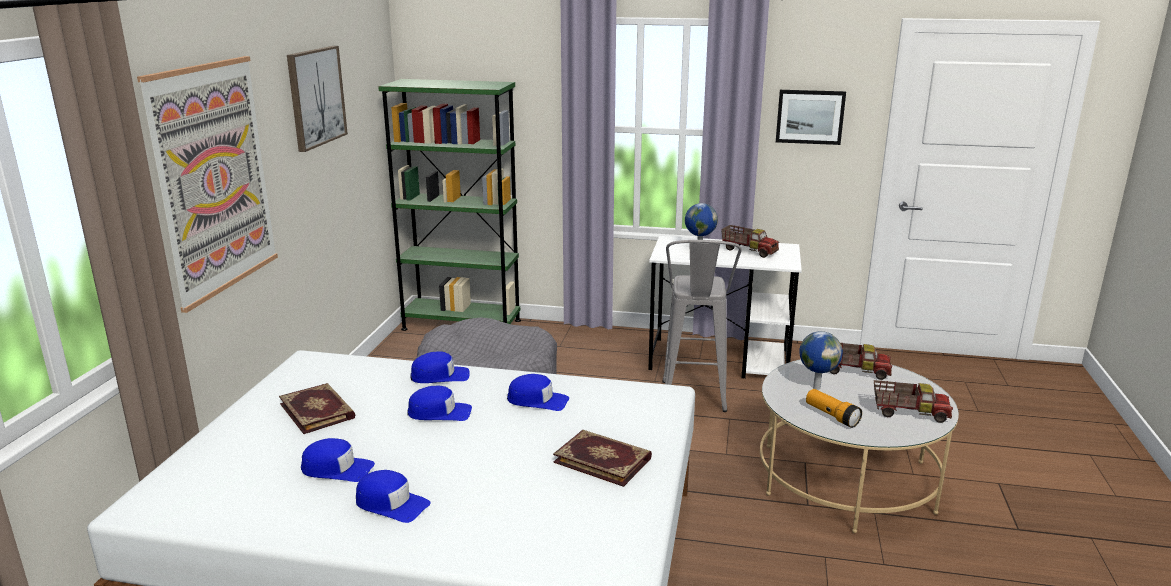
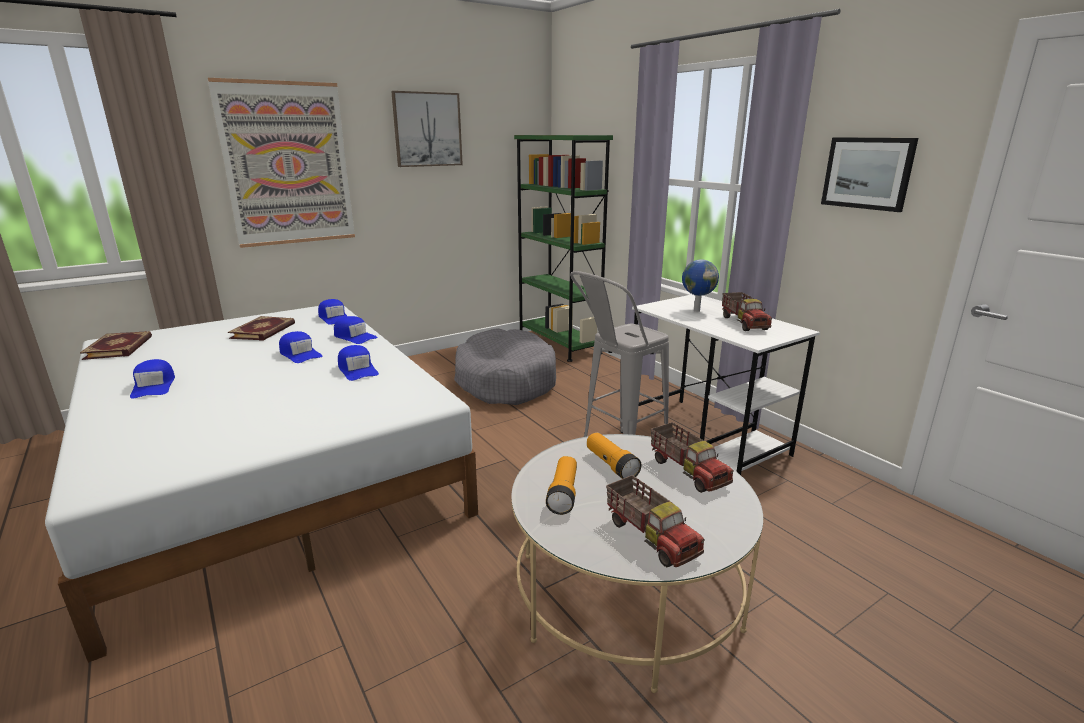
camera: 45 degrees right, 0 degrees up
(337, 469) = (190, 359): blue cap -> blue cap (334, 318)
(603, 460) = (285, 419): book -> book (120, 348)
(816, 387) = (611, 465): globe -> flashlight

